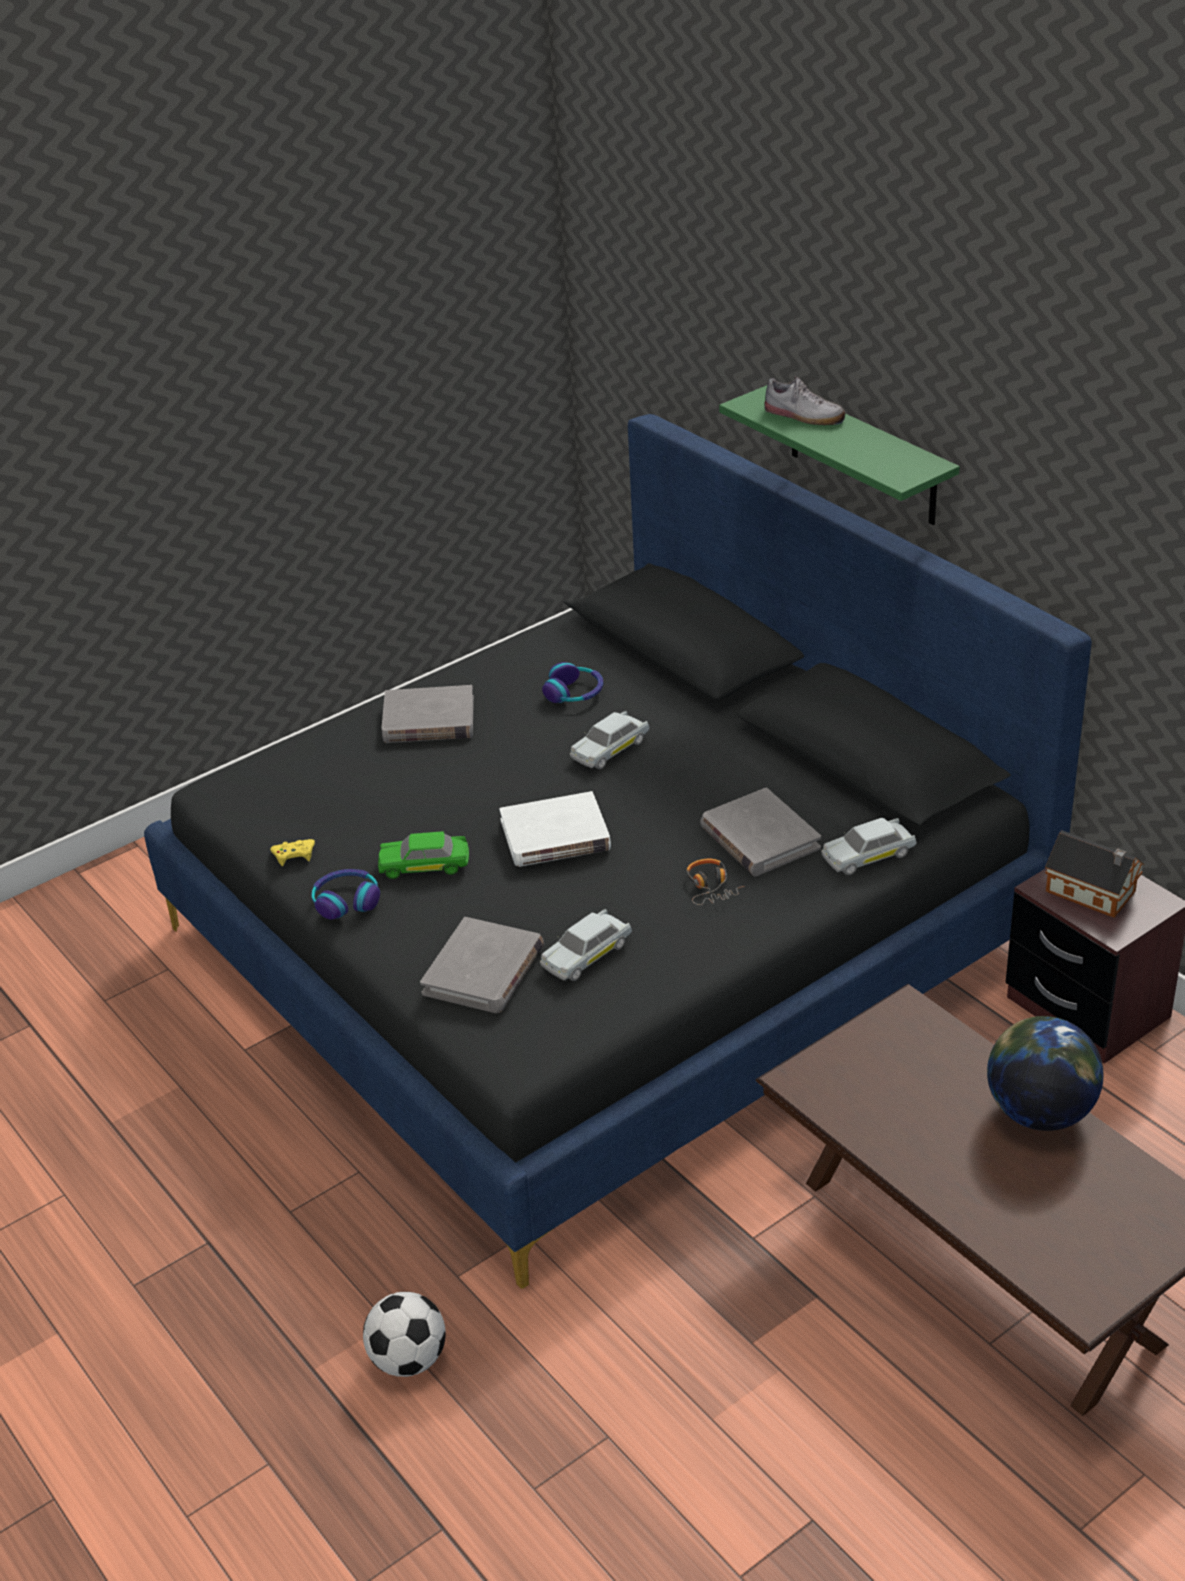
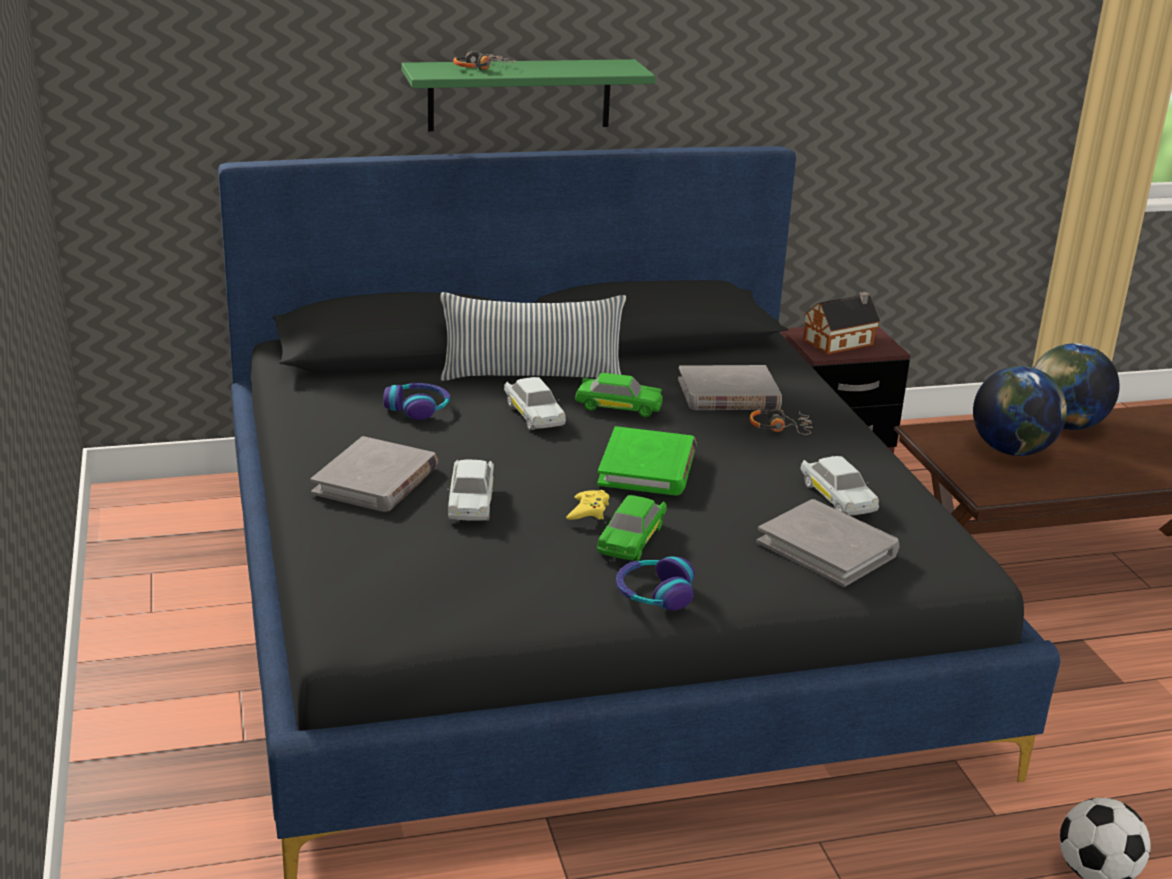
camera: 70 degrees left, 10 degrees down
(294, 855) = (543, 605): yellow game controller -> yellow game controller (588, 511)
(555, 835) = (647, 467): white book -> green book
(672, 786) = (618, 406): none -> green toy car
(695, 723) = (531, 376): none -> pillow
(804, 415) = (481, 68): shoe -> headphones
(868, 855) = (786, 367): white toy car -> white toy car (471, 502)
(923, 1080) = (1012, 450): none -> globe

